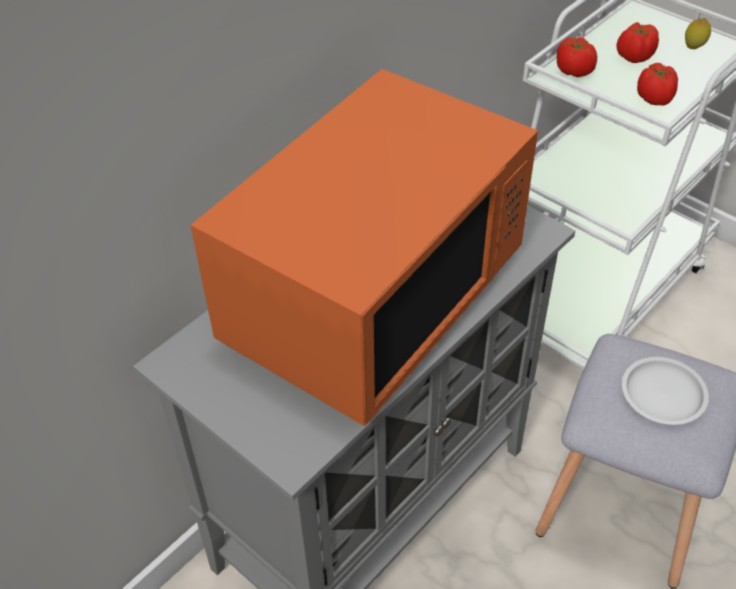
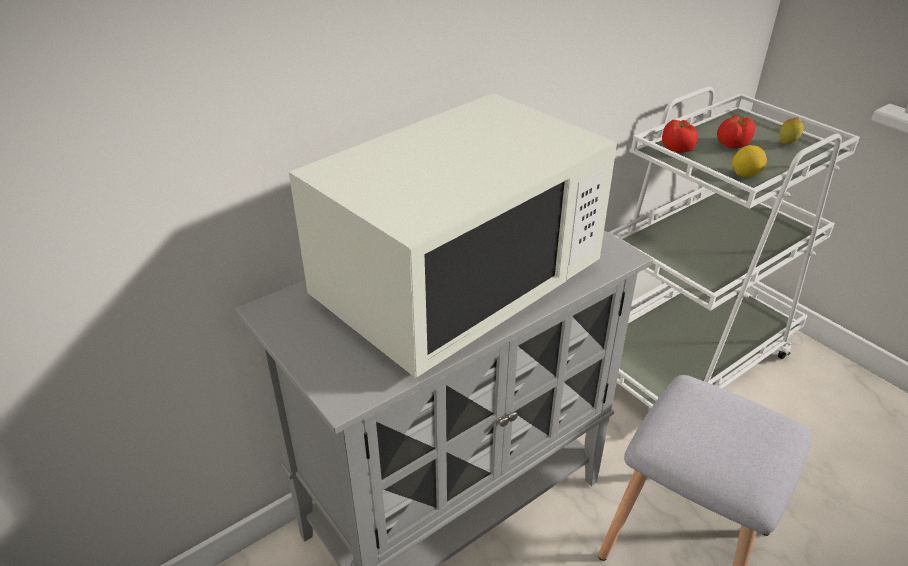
camera: 10 degrees right, 10 degrees down
(373, 298) = (457, 286): orange microwave -> white microwave
(654, 99) = (745, 174): tomato -> lemon
(662, 394) = (726, 429): white plate -> none

